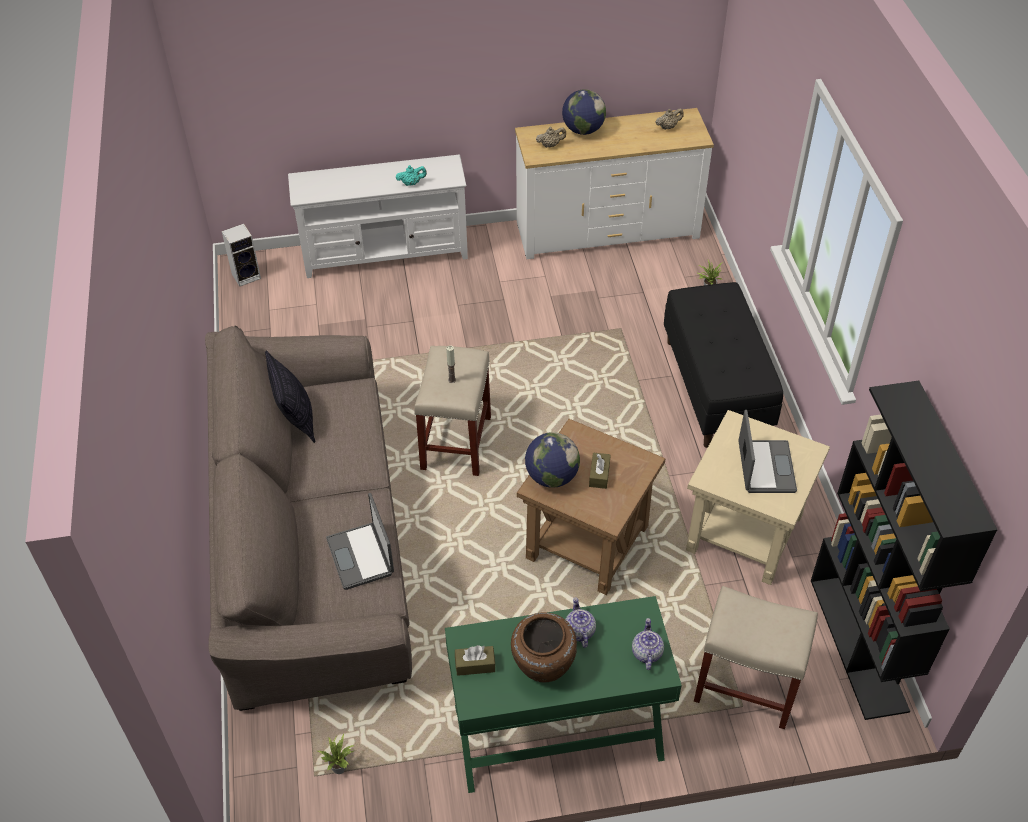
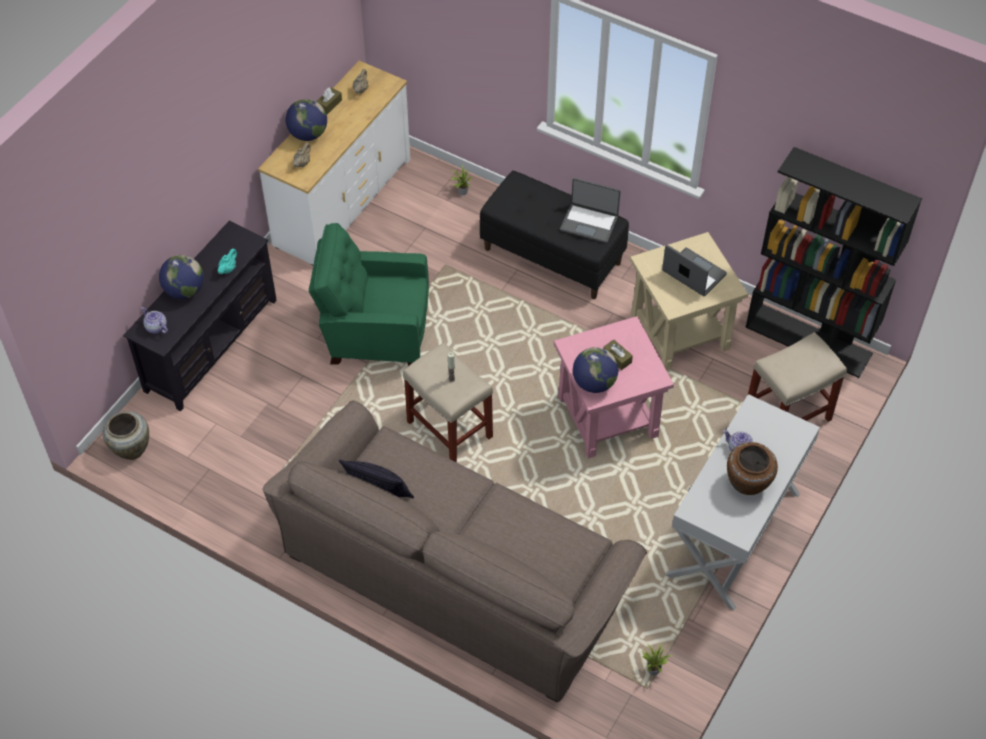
camera: 50 degrees left, 5 degrees up
(247, 275) = (130, 448): speaker -> beige vase
(361, 556) = (544, 533): laptop -> laptop (589, 223)
(364, 175) = (184, 290): none -> globe
(385, 253) = (211, 345): white tv stand -> black tv stand
(475, 665) = (716, 517): brown tissue box -> brown tissue box (329, 104)
(501, 334) = (375, 333): none -> green armchair
(557, 733) = (733, 534): green console table -> white console table
(587, 541) = (606, 416): brown side table -> pink side table
(646, 652) = (783, 427): teapot -> teapot (156, 327)

